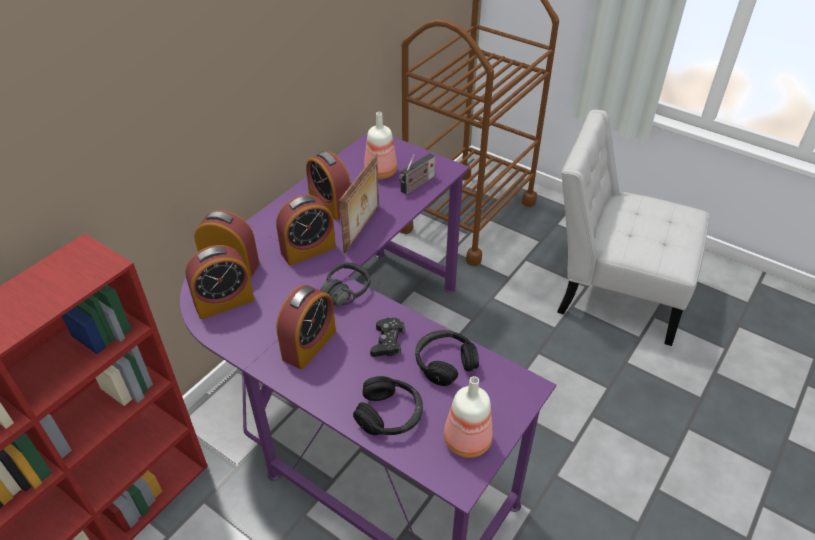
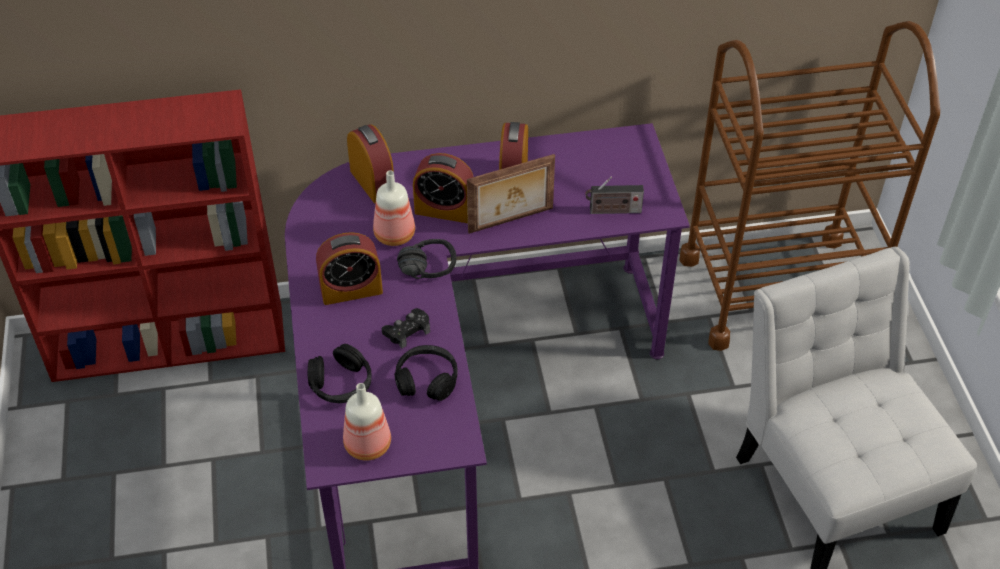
camera: 45 degrees right, 5 degrees up
(224, 302) = (334, 211): alarm clock -> none
(381, 173) = (597, 177): bottle -> bottle (394, 235)

